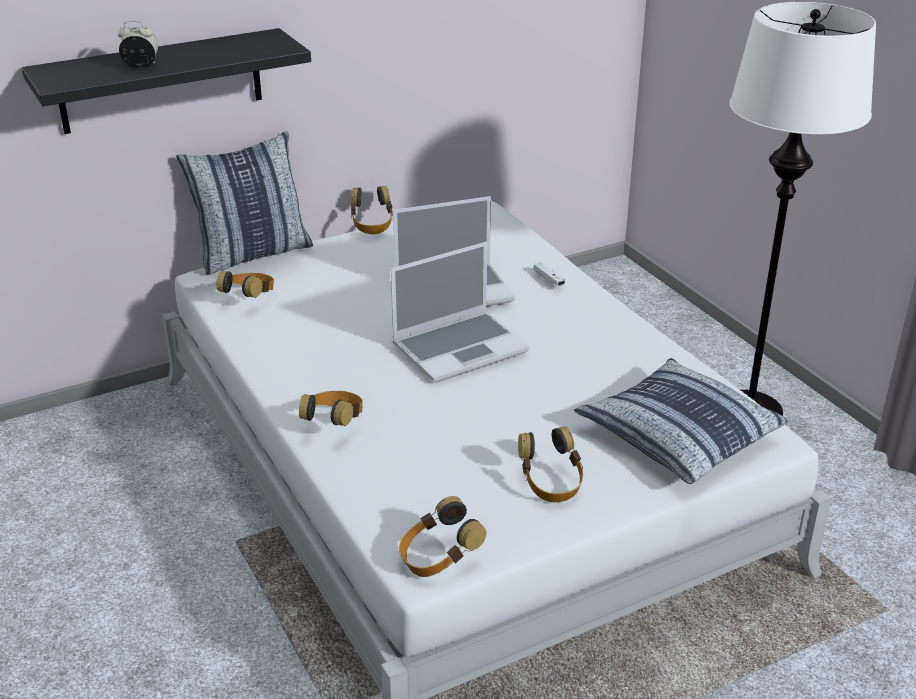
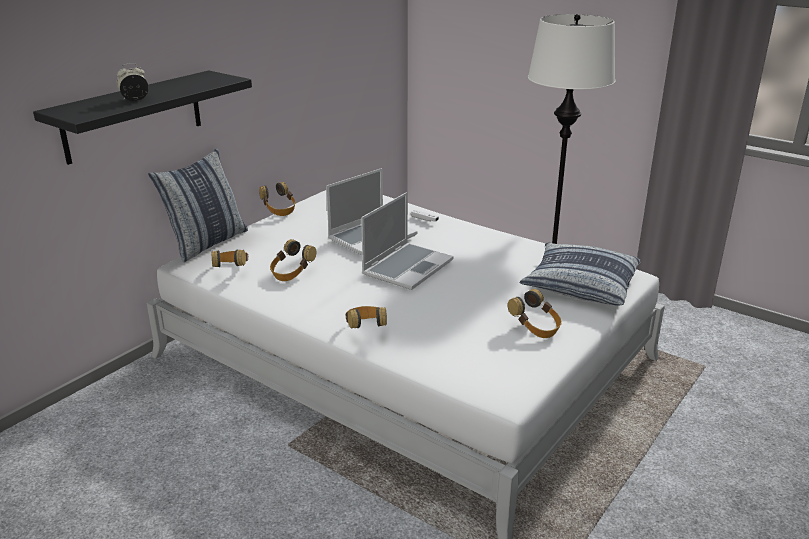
camera: 25 degrees left, 5 degrees down
(438, 559) = (511, 388): headphones -> headphones (292, 273)

